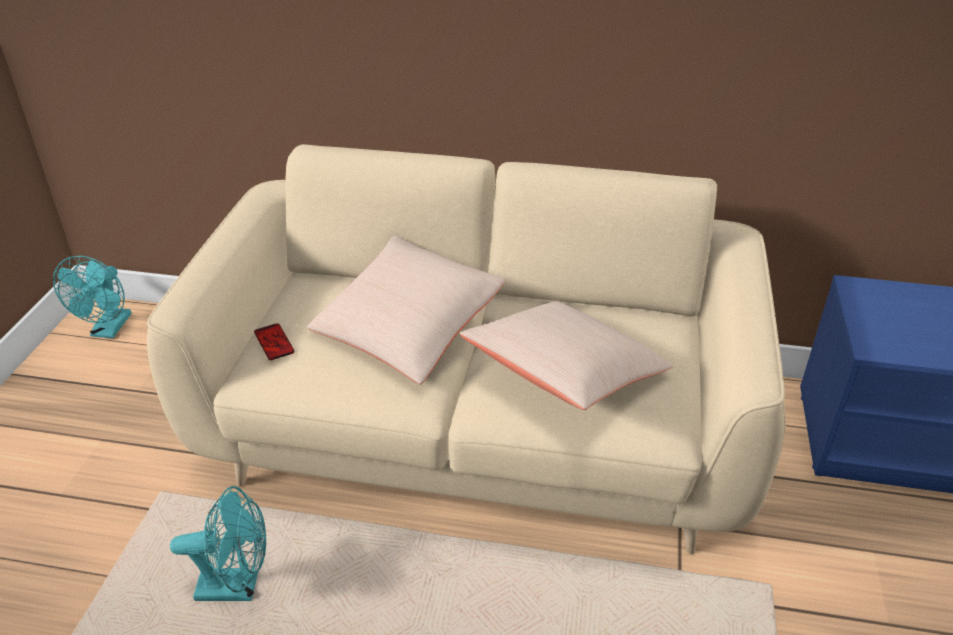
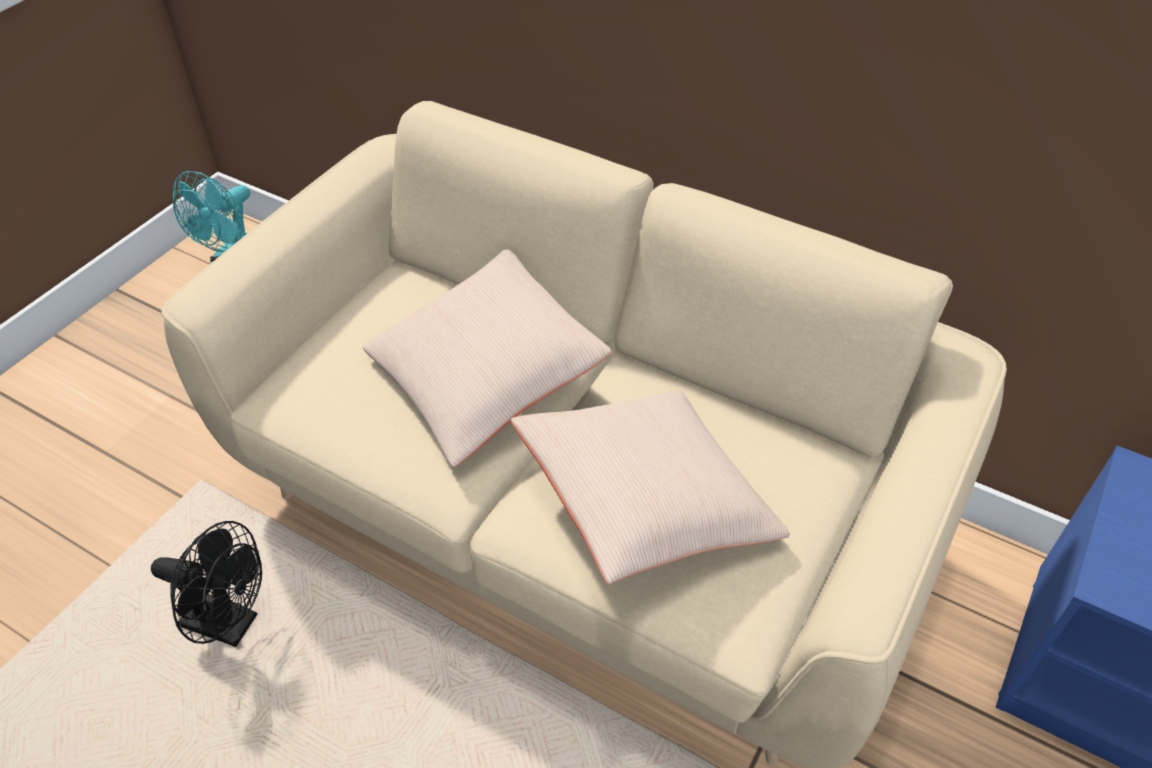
camera: 20 degrees right, 10 degrees up
(237, 586) = (230, 624): turquoise fan -> black fan
(274, 342) = (322, 356): phone -> none

